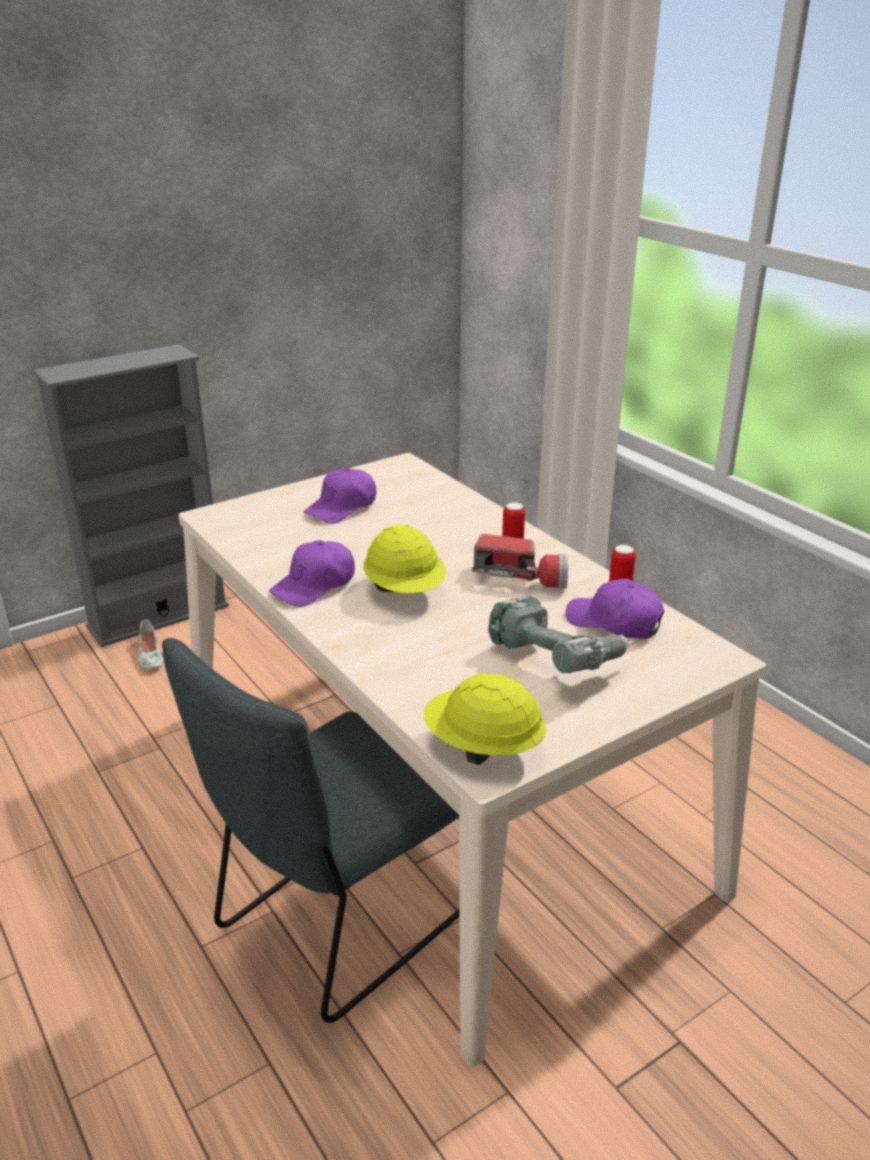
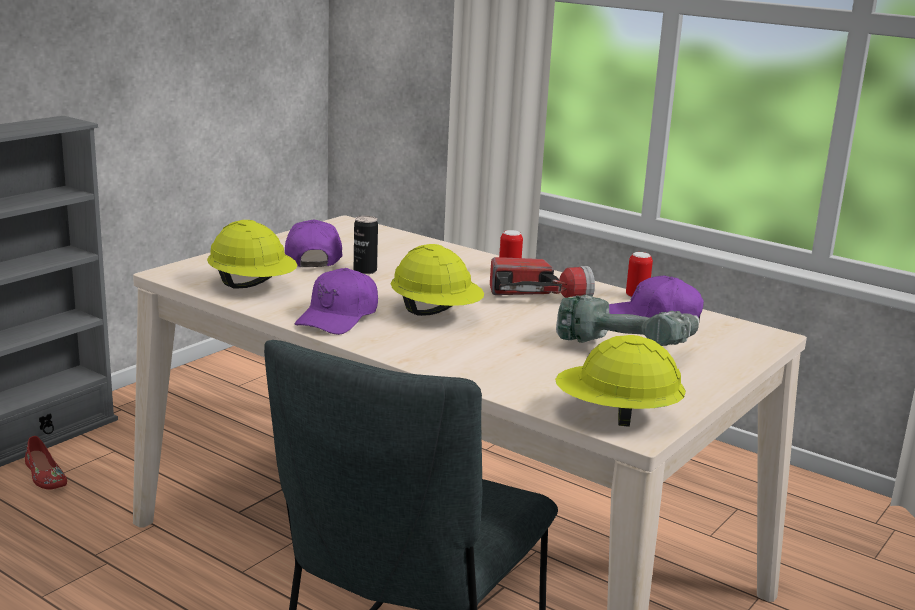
camera: 20 degrees left, 10 degrees down
(149, 655) = (45, 476): white shoe -> red shoe
(266, 538) = (253, 286): none -> yellow hard hat
(342, 507) = (313, 258): purple cap -> purple cap turned 150 degrees clockwise
(378, 527) = (365, 271): none -> can

